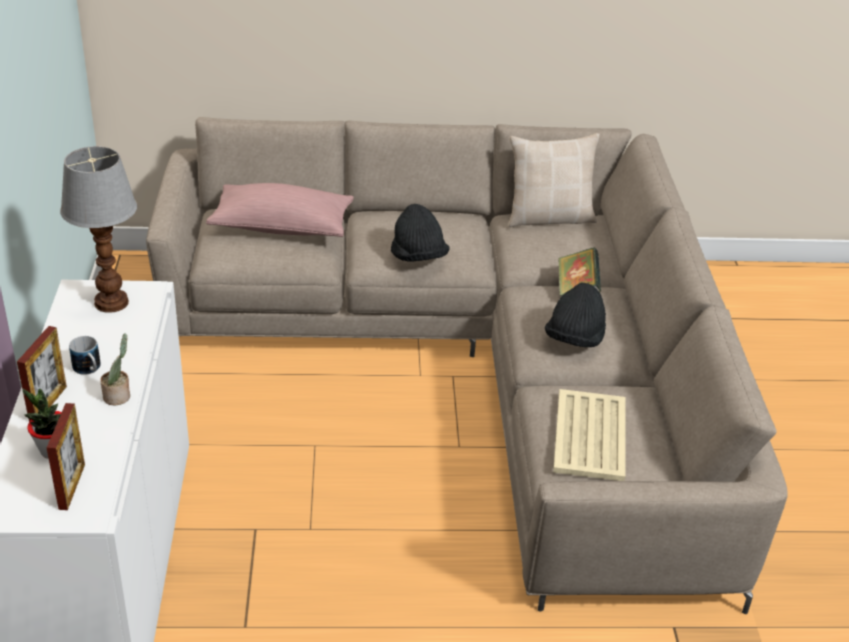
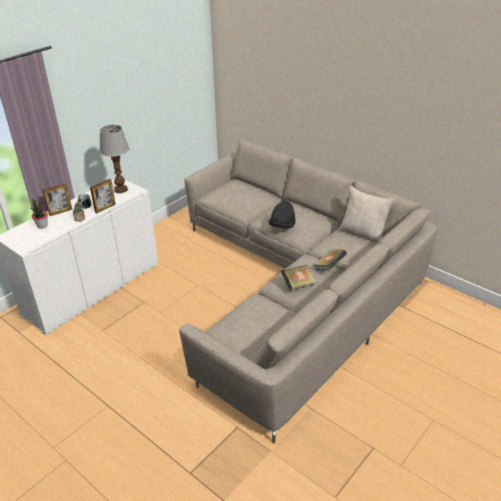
camera: 45 degrees right, 0 degrees up
(72, 486) = (31, 238): picture frame -> picture frame (105, 208)
(282, 227) = (248, 194): pink pillow -> none
(574, 339) = (298, 285): black hat -> book
(590, 435) = (249, 322): beige tray -> none

